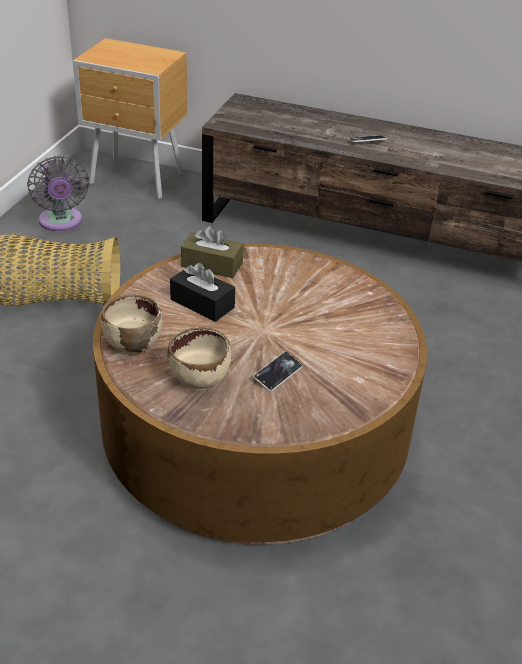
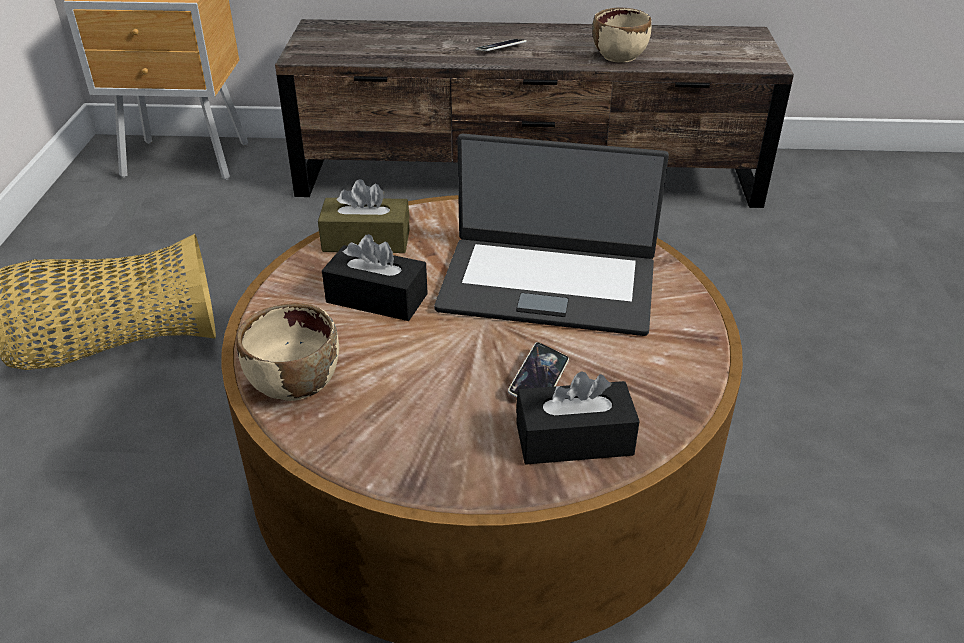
camera: 15 degrees left, 0 degrees up
(61, 222) = (96, 235): grey fan -> none
(199, 378) = (424, 414): beige bowl -> beige bowl (619, 56)
(281, 413) = (574, 439): none -> black tissue box
(314, 317) = (548, 284): none -> laptop

